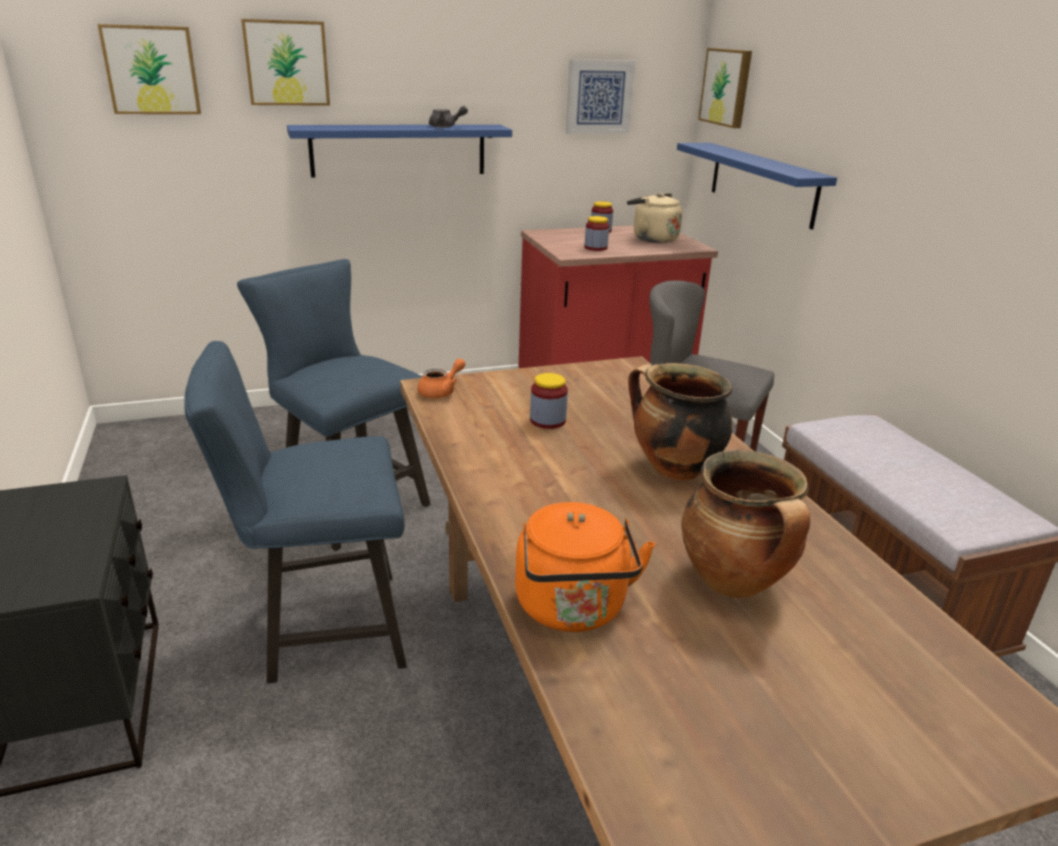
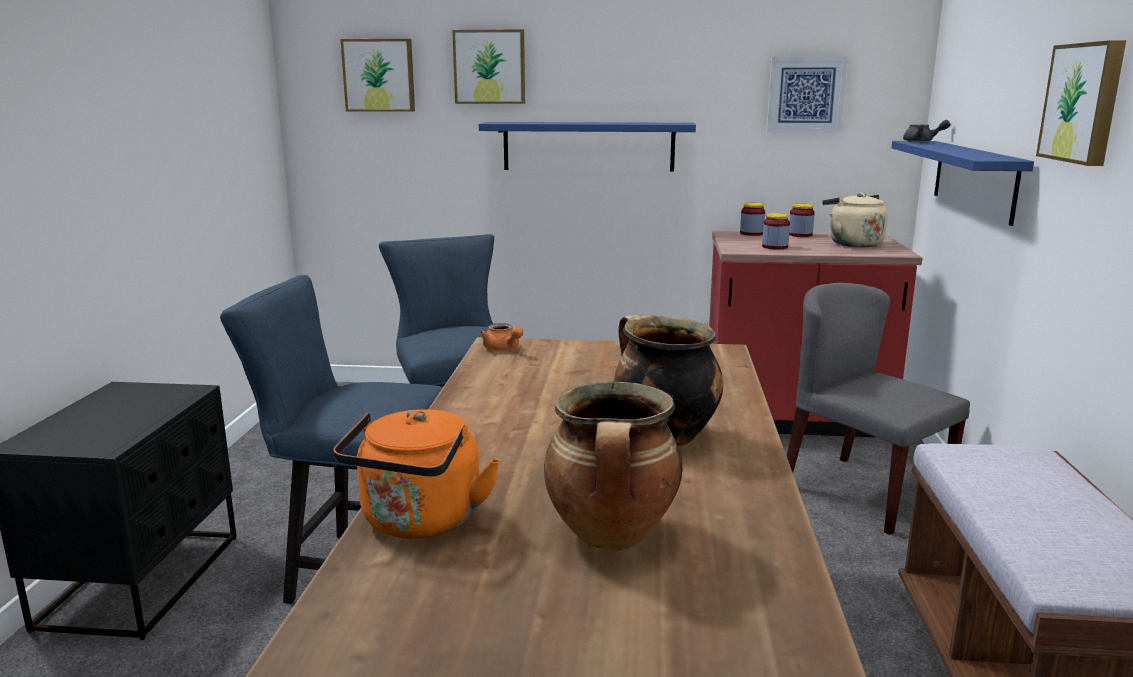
camera: 25 degrees right, 10 degrees down
(441, 392) = (503, 349): orange teapot -> orange teapot turned 75 degrees clockwise
(446, 127) = (631, 123): grey teapot -> grey teapot (922, 142)
(547, 420) = (578, 381): jar -> jar (751, 233)
(727, 87) = (951, 78): picture -> picture (1084, 103)

